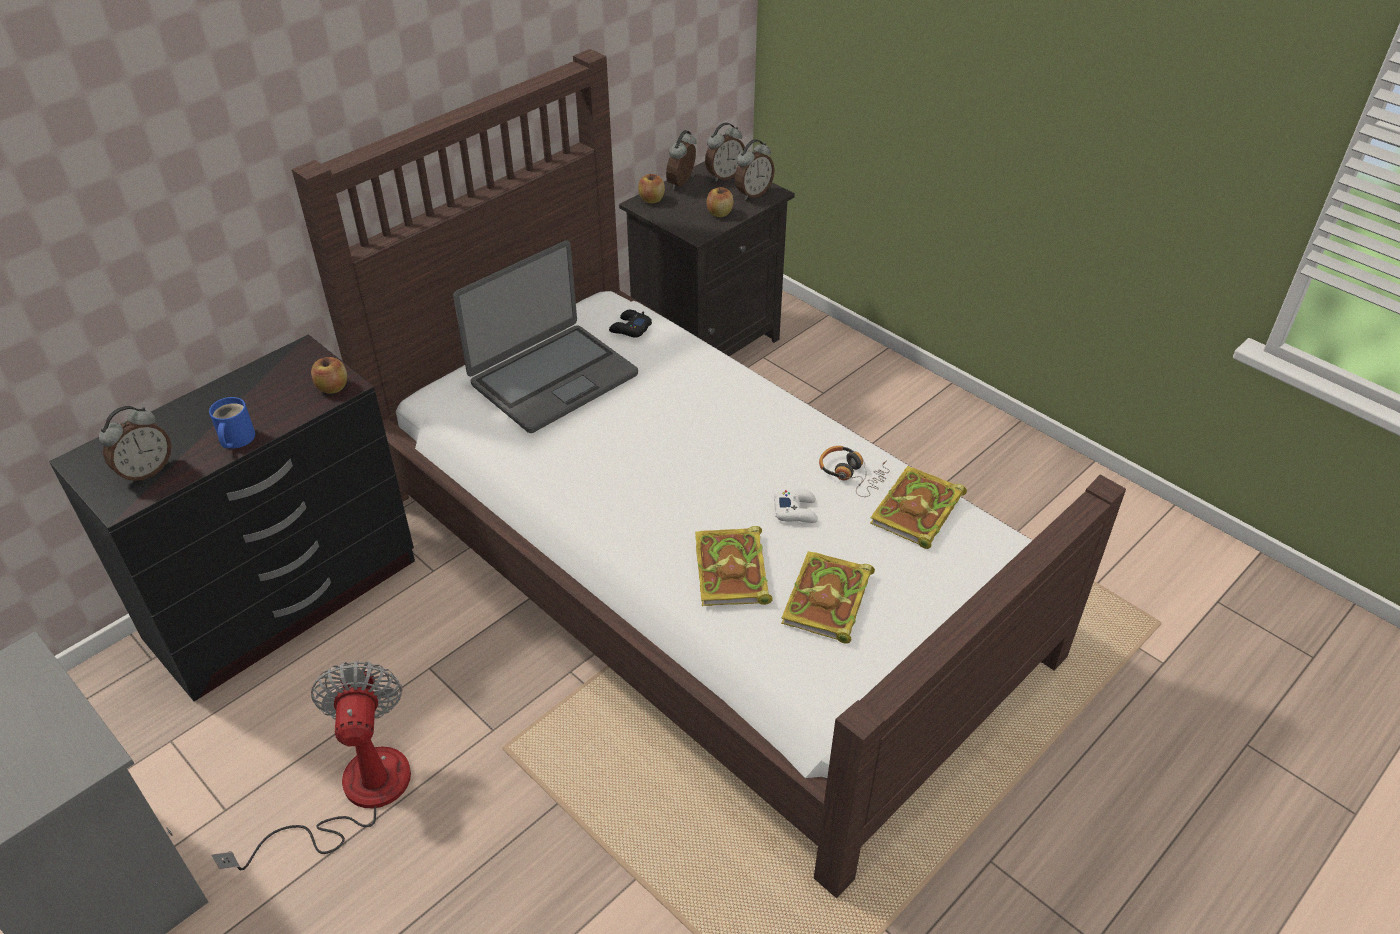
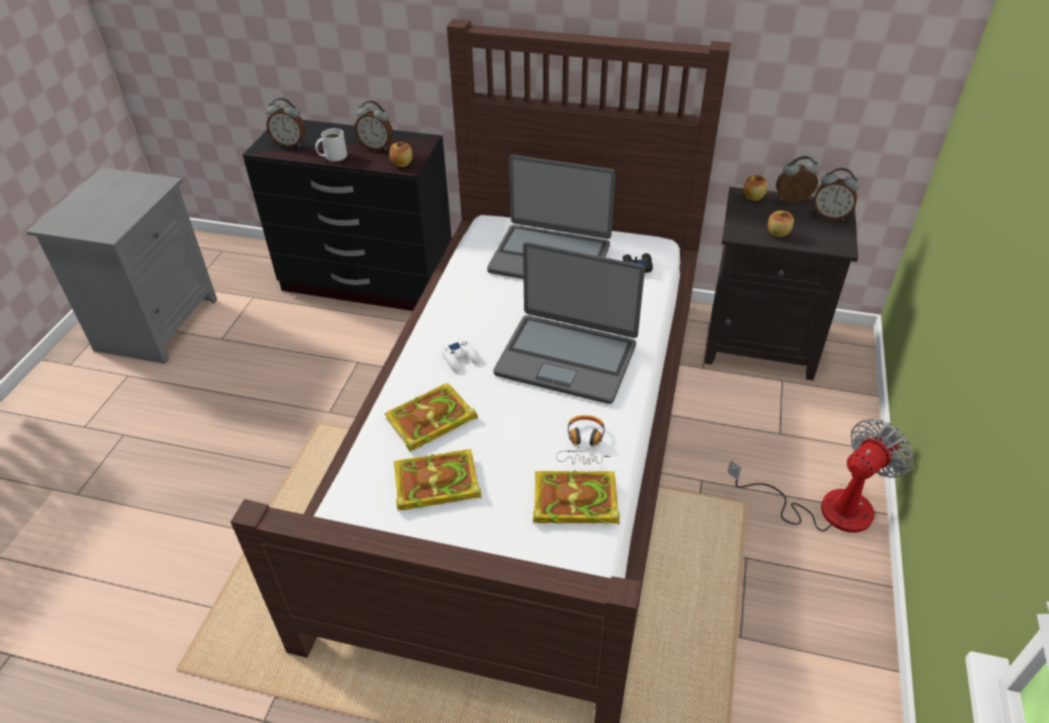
camera: 60 degrees right, 0 degrees up
(235, 439) = (333, 156): blue mug -> white mug
(354, 795) = (253, 380): fan -> fan (826, 508)
(723, 434) = (567, 358): none -> laptop
(753, 193) = (826, 238): alarm clock -> alarm clock (377, 147)
(796, 510) = (518, 429): white game controller -> white game controller (460, 359)

